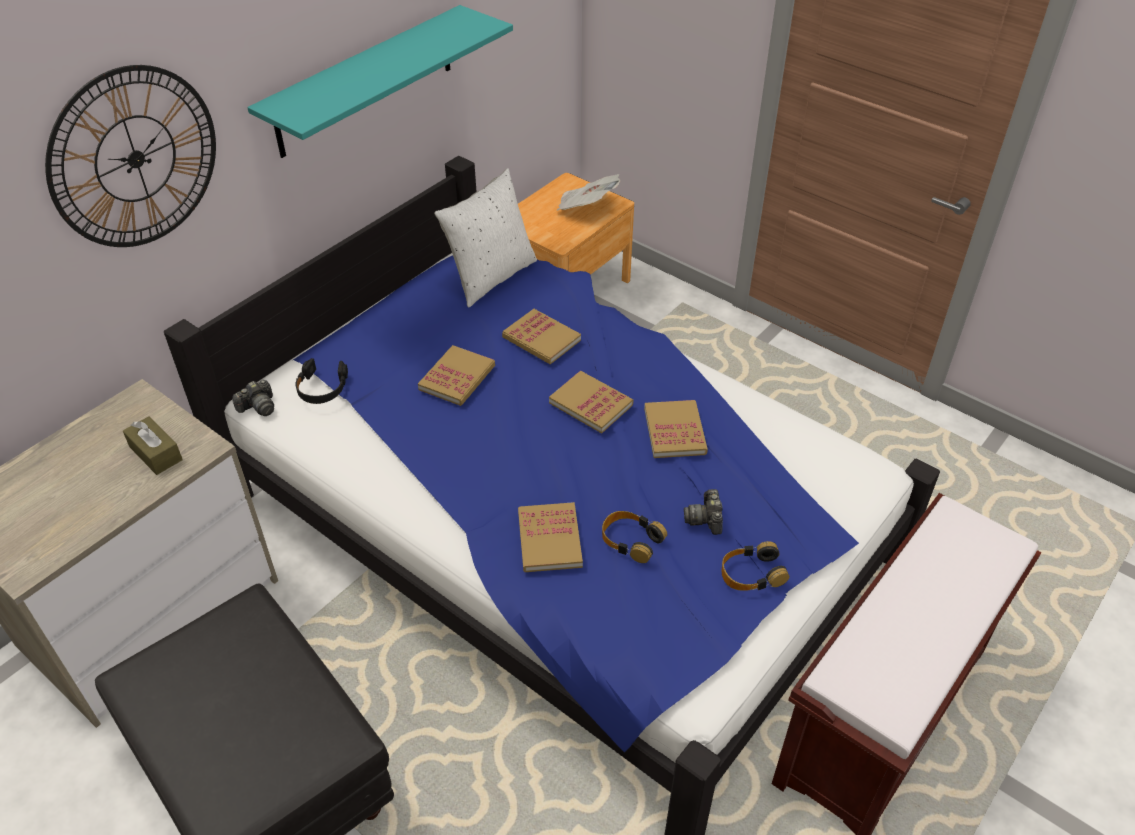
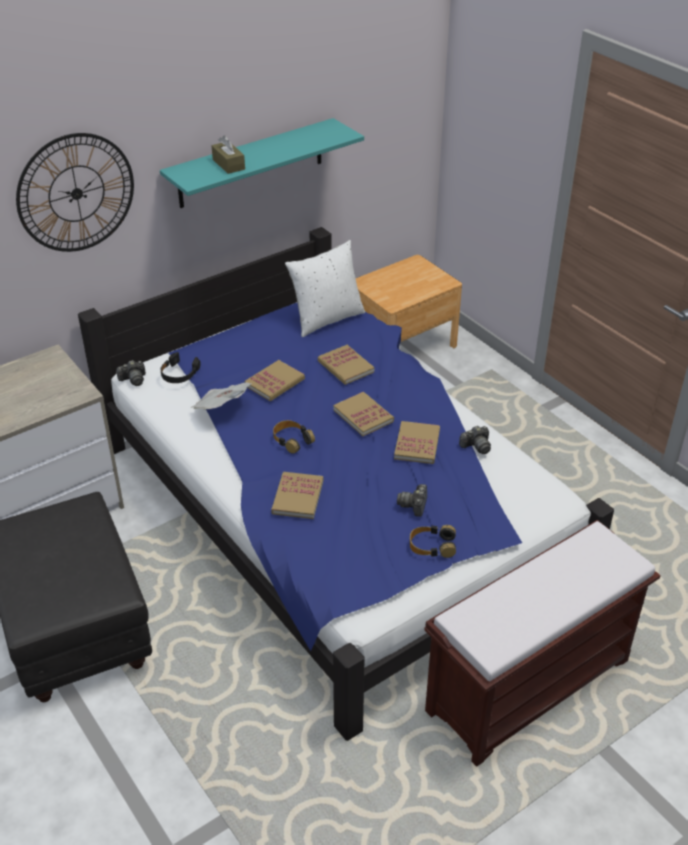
camera: 15 degrees right, 5 degrees down
(156, 453) = (51, 391): brown tissue box -> brown tissue box (228, 164)
(586, 207) = (423, 282): newspaper -> newspaper (222, 408)
(631, 540) = (355, 508): headphones -> headphones (292, 440)
(747, 419) = (476, 446): none -> camera

